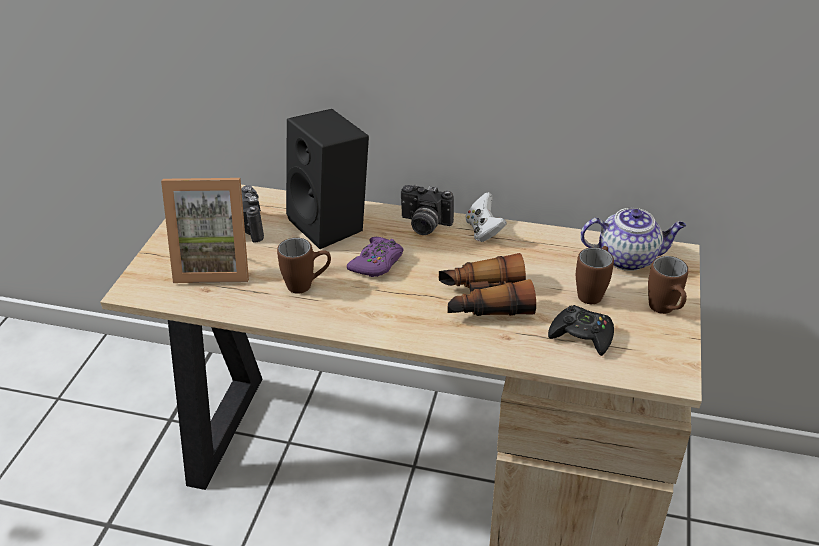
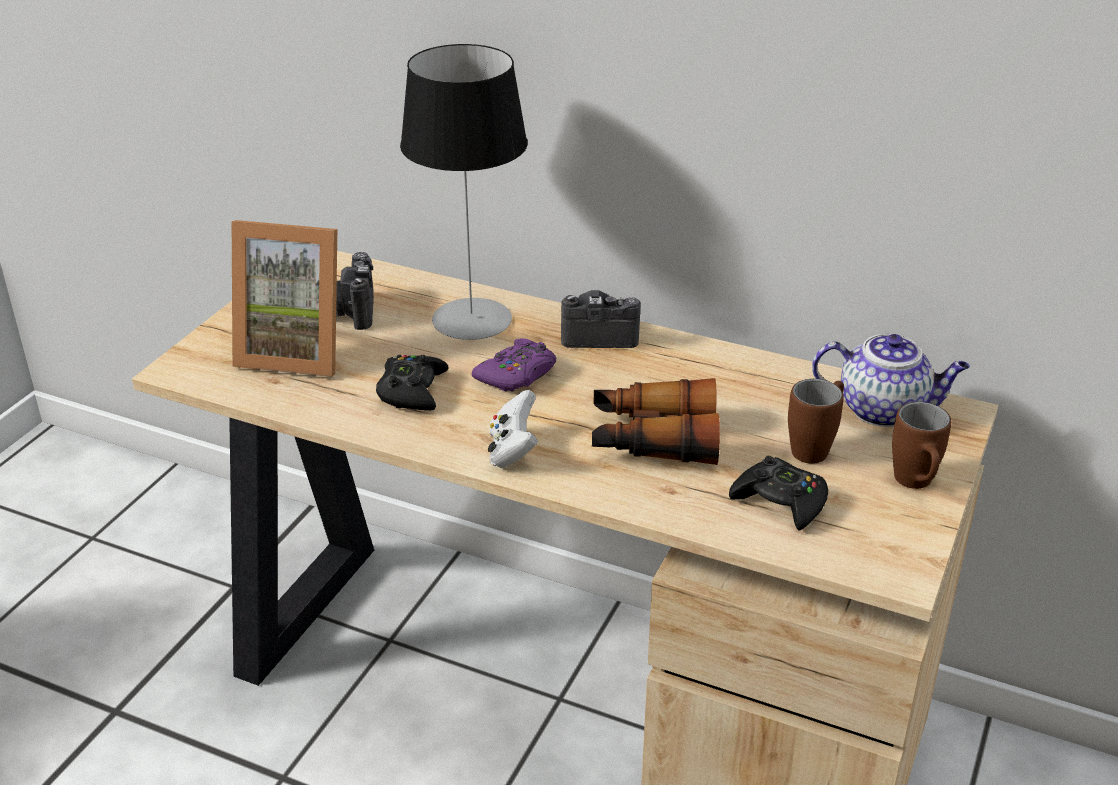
camera: 10 degrees right, 5 degrees down
(307, 285) = (412, 391): brown mug -> black game controller
(332, 224) = (471, 319): black speaker -> table lamp
(424, 225) = (599, 334): camera -> camera turned 150 degrees clockwise
(483, 230) = (682, 350): white game controller -> white game controller (512, 450)

